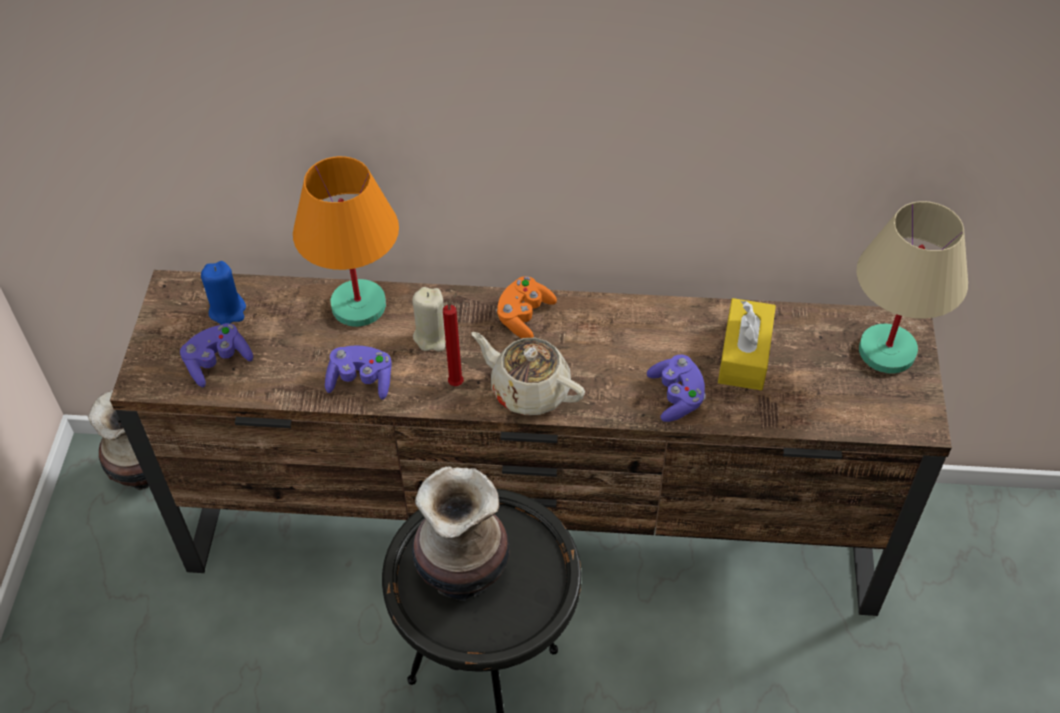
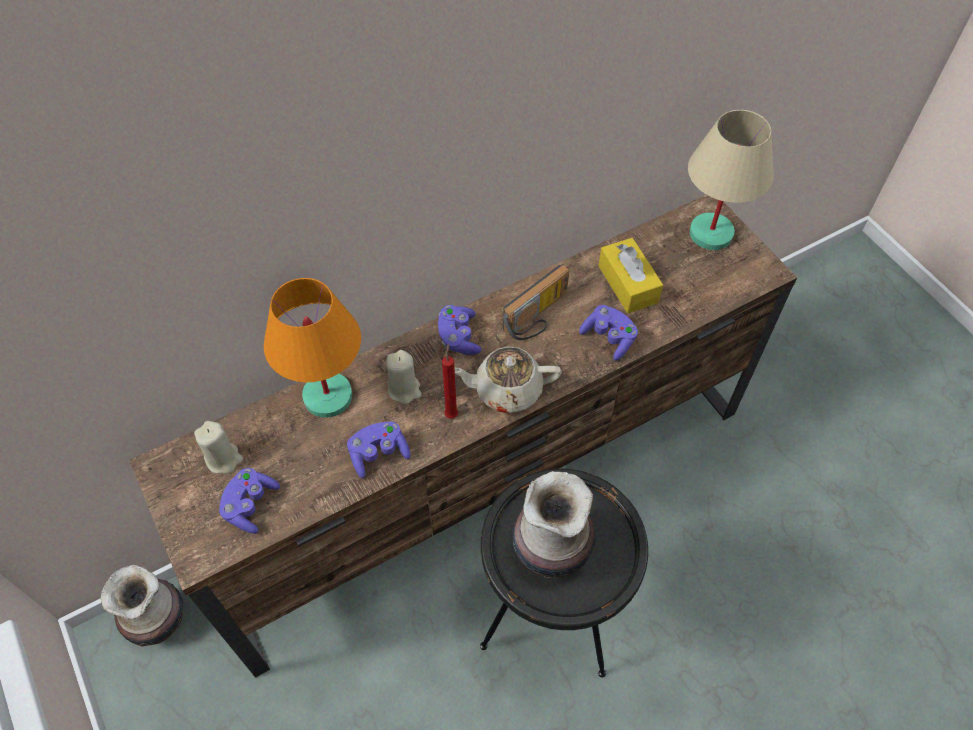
camera: 35 degrees left, 5 degrees up
(228, 310) = (223, 459): blue candle -> beige candle
(524, 316) = (459, 337): orange game controller -> purple game controller
(620, 339) = (538, 317): none -> radio

